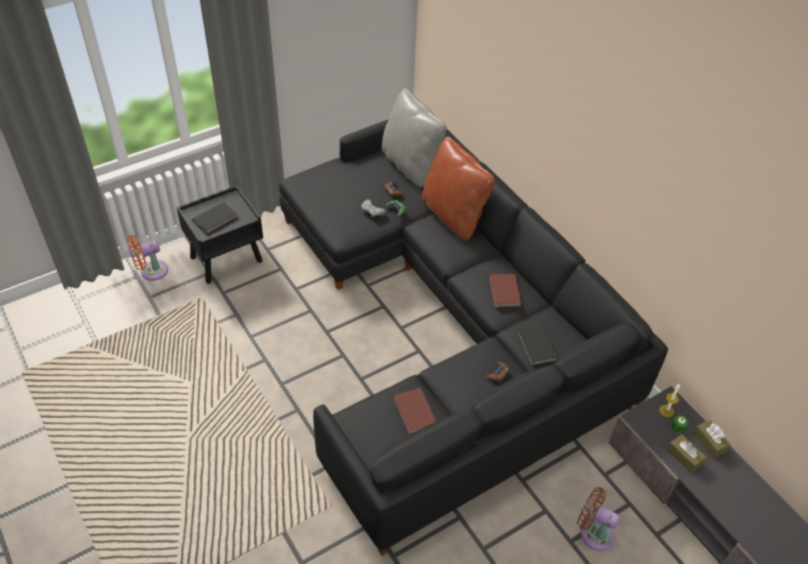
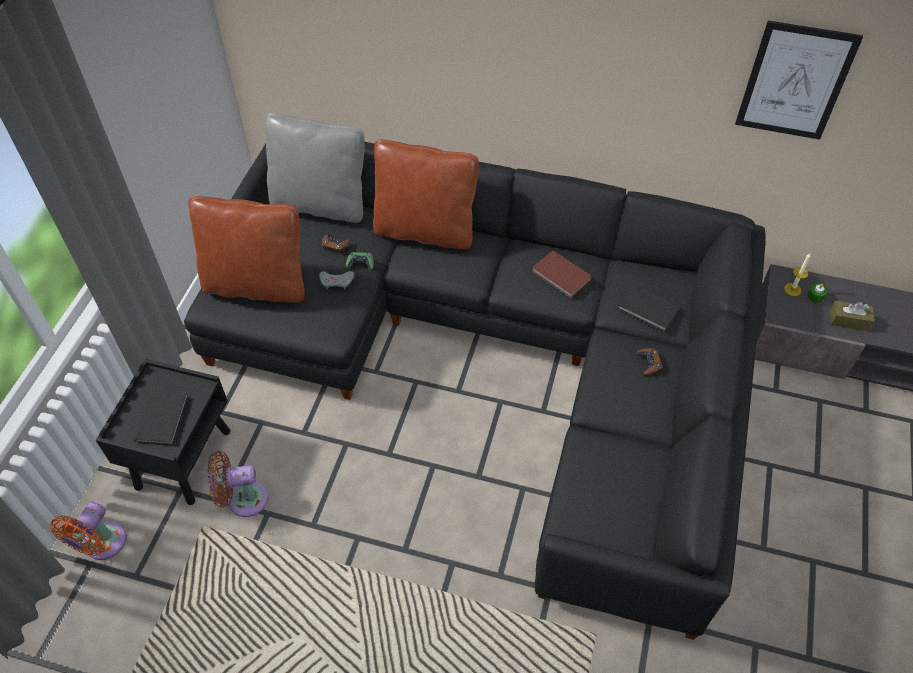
camera: 40 degrees left, 5 degrees up
(331, 186) = (257, 284): none -> brown pillow
(414, 412) = (621, 466): brown book -> none
(593, 532) = (823, 451): brown fan -> brown fan (243, 499)
(703, 236) = (795, 81): none -> picture
(709, 442) = (850, 292): brown tissue box -> none

